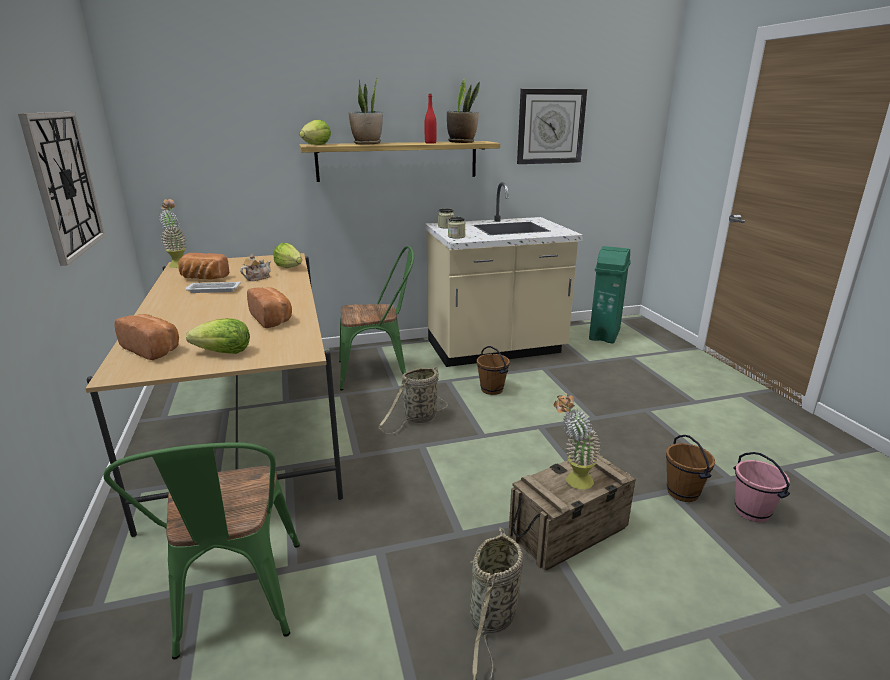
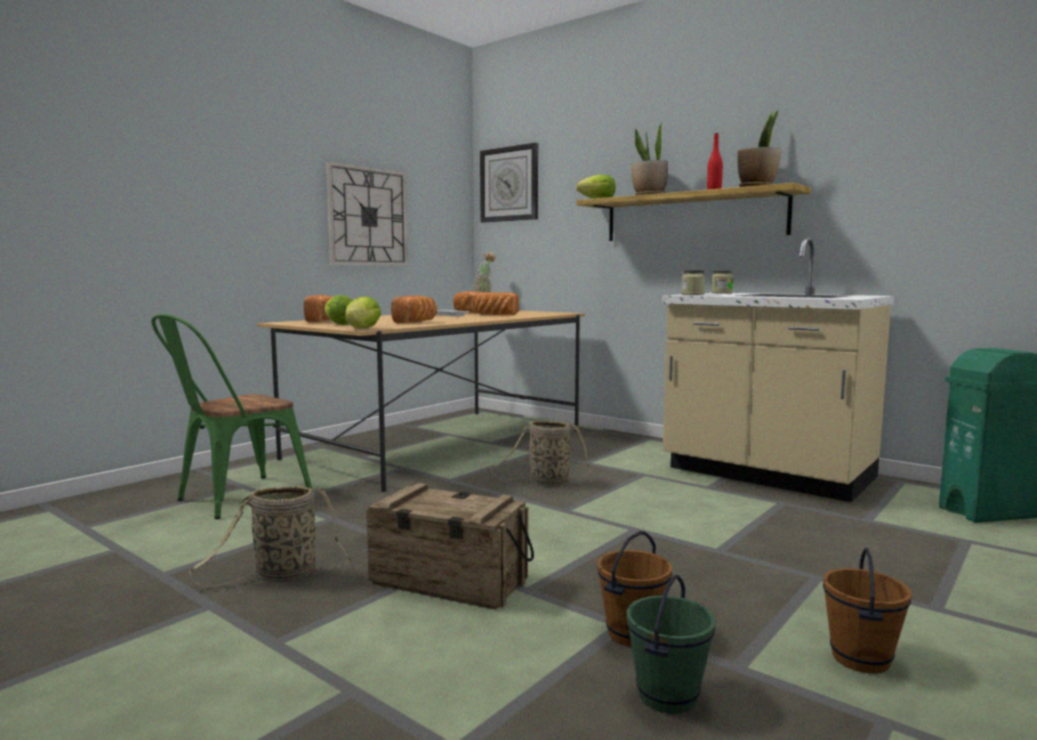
camera: 55 degrees right, 15 degrees down
(257, 278) = (495, 315): teapot -> bread
(289, 267) = (538, 315): lettuce -> lettuce (362, 328)
(379, 371) = (601, 451): green chair -> none
(492, 389) = (668, 493): brown bucket -> brown bucket (862, 659)
(550, 126) = (917, 160): wall clock -> wall clock (509, 184)
(572, 481) = (443, 502): potted plant -> none
(752, 512) = (669, 696): pink bucket -> green bucket

